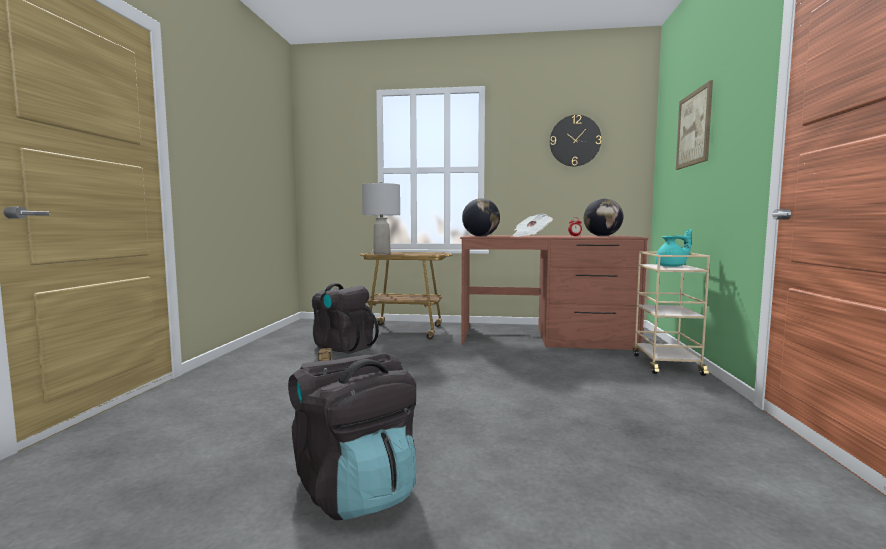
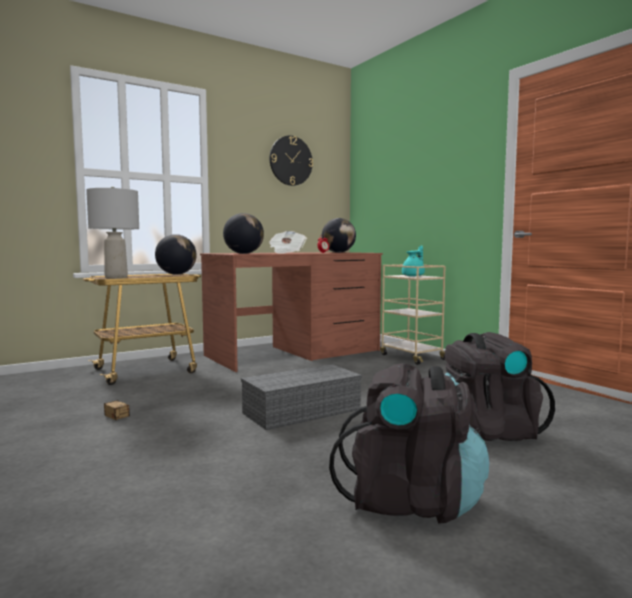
camera: 40 degrees left, 0 degrees up
(342, 347) = (107, 400): black backpack -> black backpack (486, 433)
(433, 253) = (176, 274): none -> globe
(442, 389) = (302, 410): none -> grey storage box
(694, 128) = (408, 164): picture -> none

